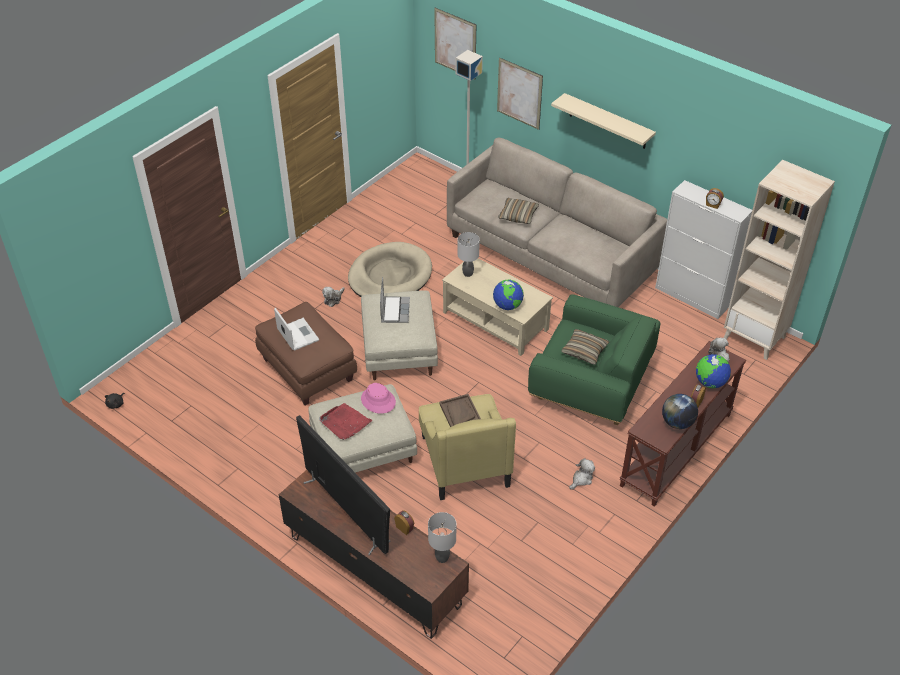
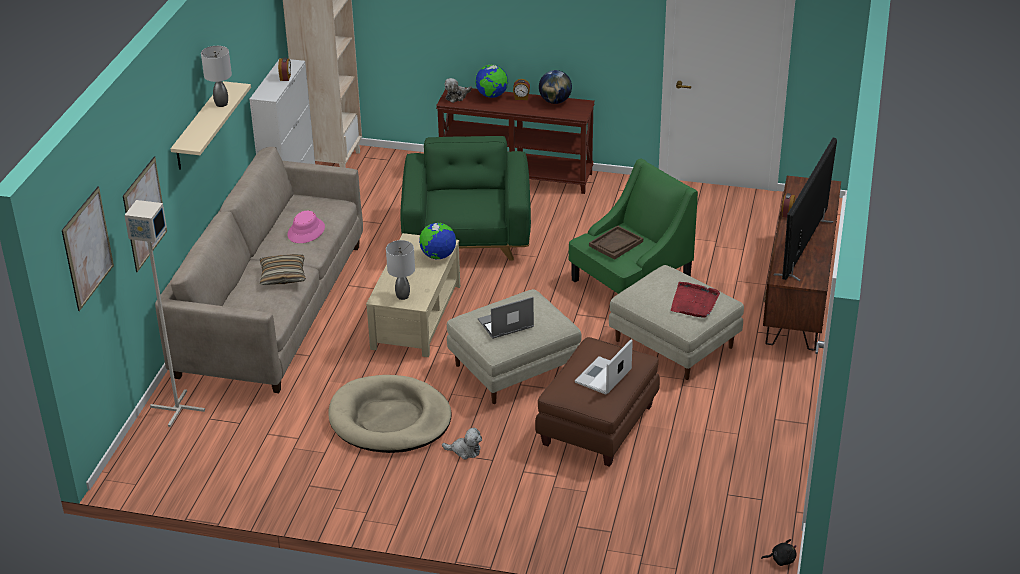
camera: 115 degrees left, 10 degrees down
(378, 400) = (647, 292): pink hat -> pink hat (306, 231)
(442, 557) = (795, 188): grey table lamp -> grey table lamp (221, 104)
(464, 460) = (630, 280): yellow armchair -> green armchair
(581, 479) = (594, 213): plush toy -> none
(584, 351) = (469, 198): pillow -> none

